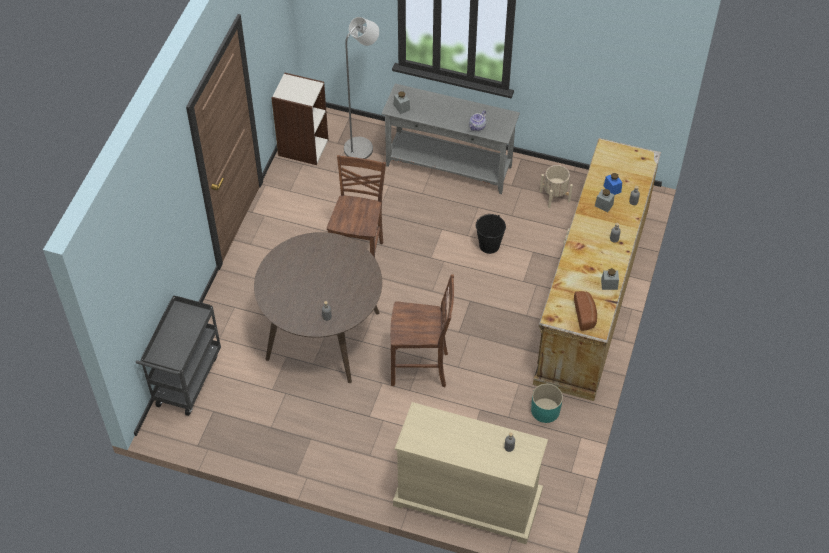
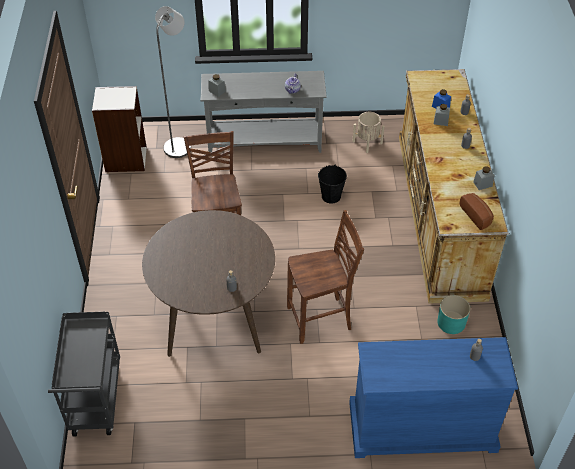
camera: 20 degrees left, 5 degrees down
(466, 499) = (421, 428): beige dresser -> blue dresser

